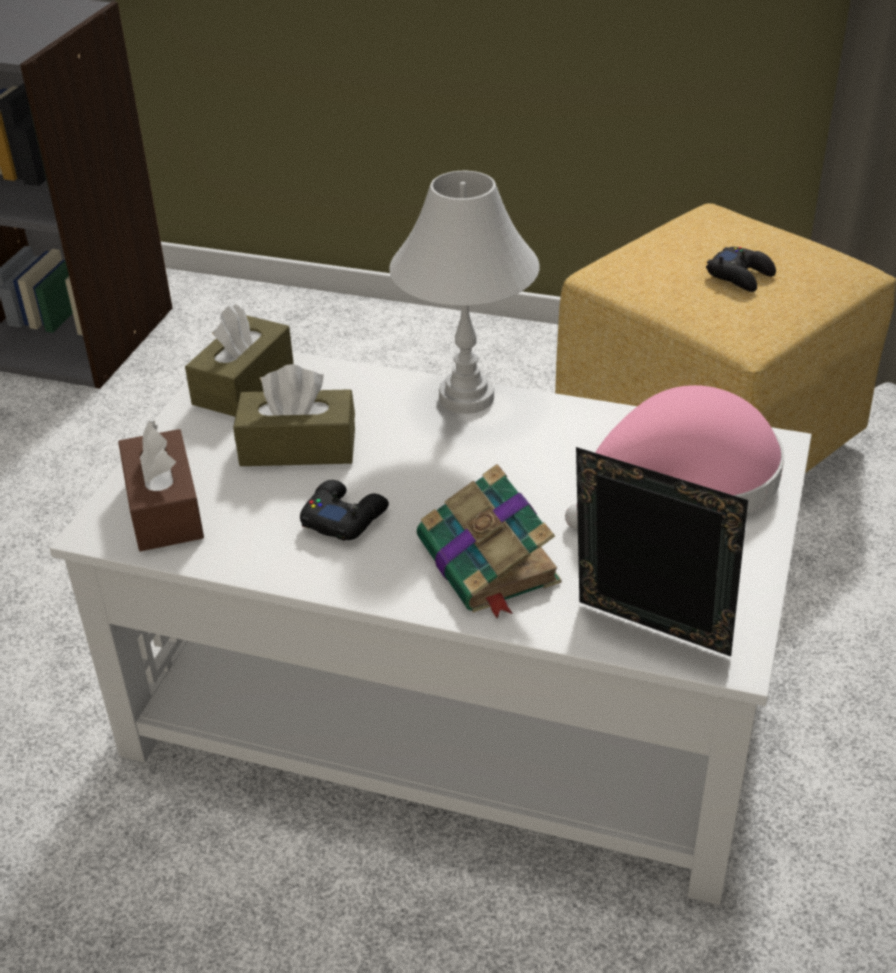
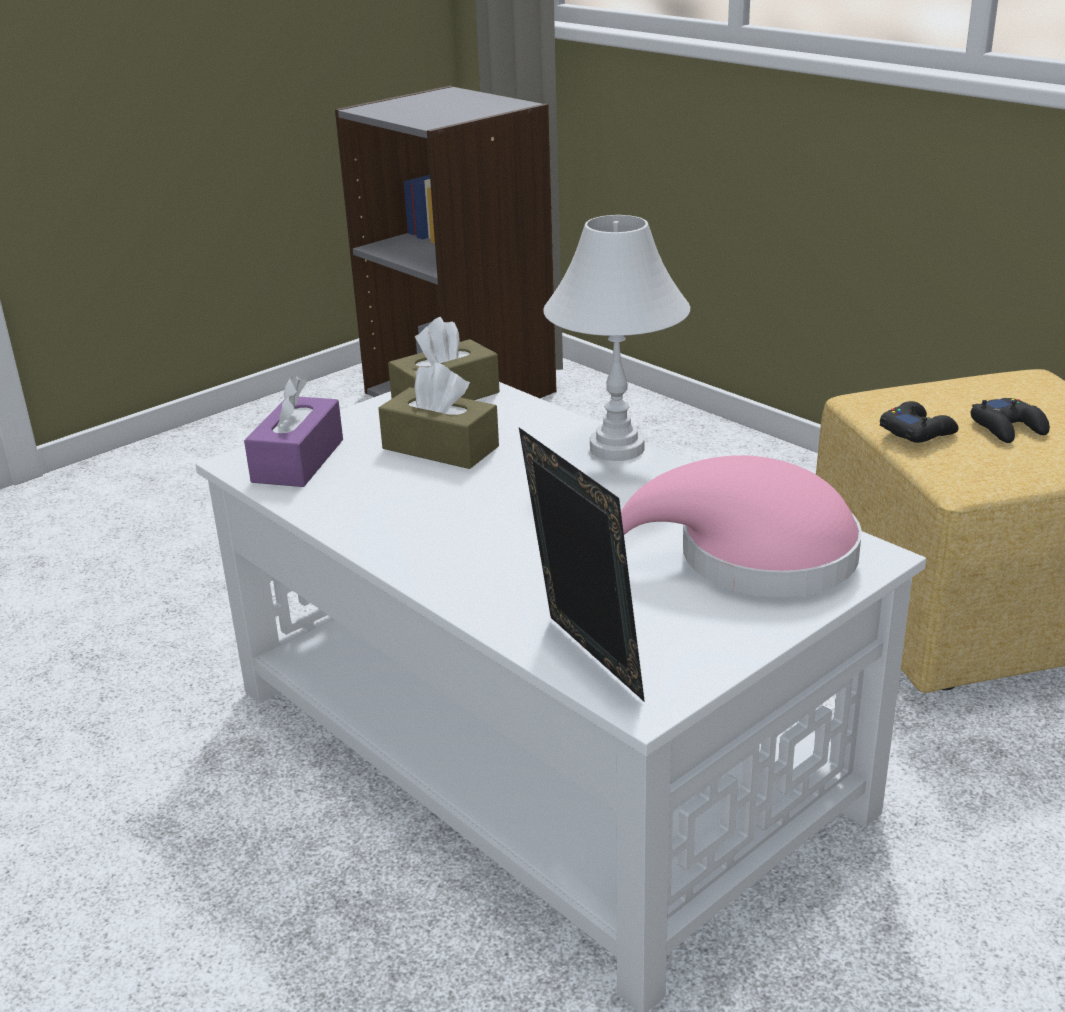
camera: 30 degrees right, 10 degrees down
(164, 508) = (298, 461): brown tissue box -> purple tissue box
(344, 517) = (423, 503): black game controller -> black game controller (917, 431)
(489, 563) = (504, 567): book -> none

